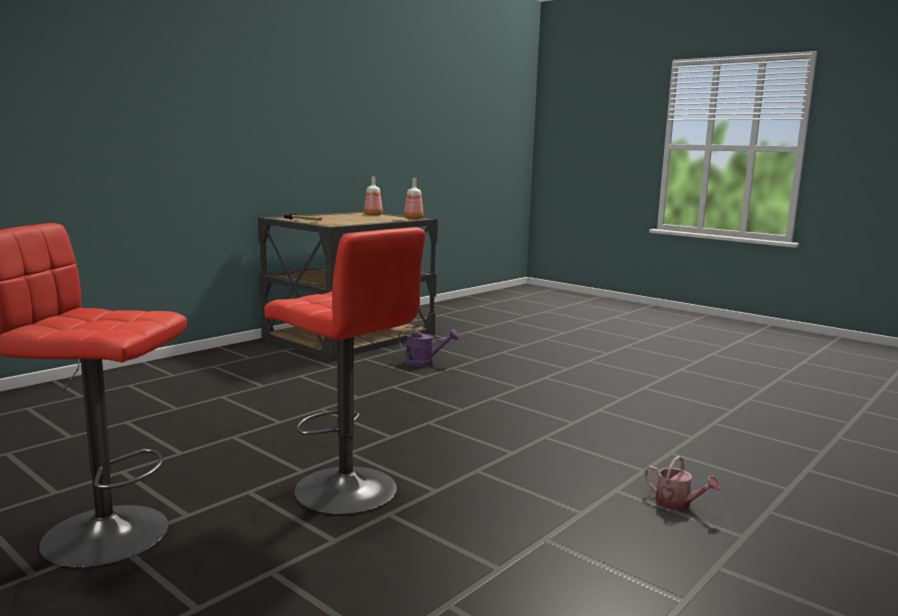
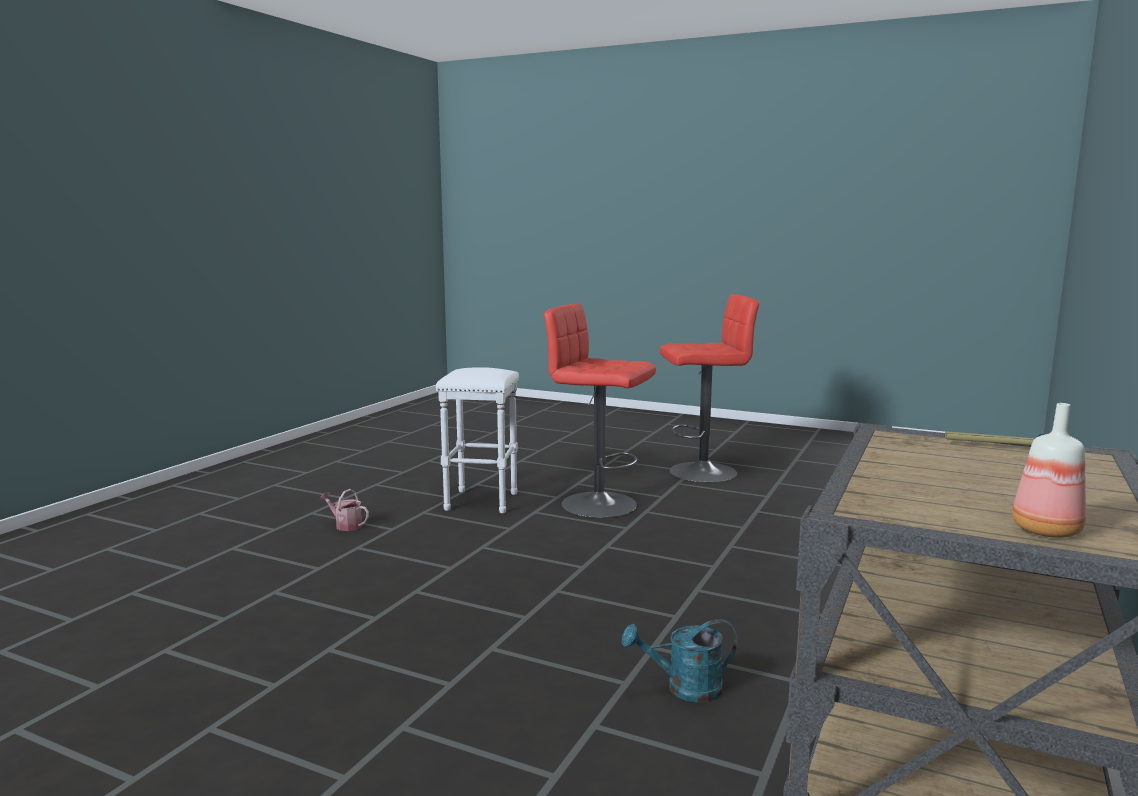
camera: 165 degrees right, 0 degrees up
(412, 219) = (853, 502): bottle -> none
(425, 363) = (684, 689): purple watering can -> turquoise watering can
(496, 522) = (483, 501): none -> white stool

